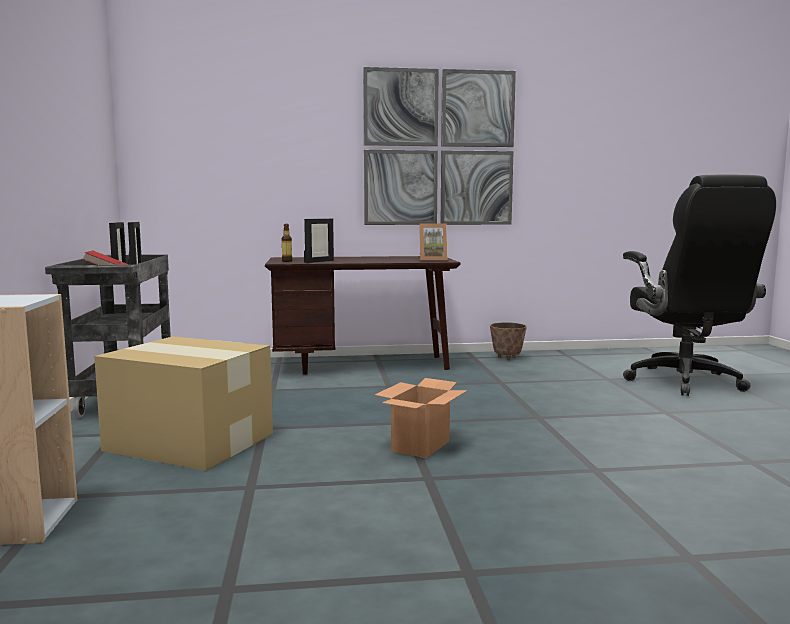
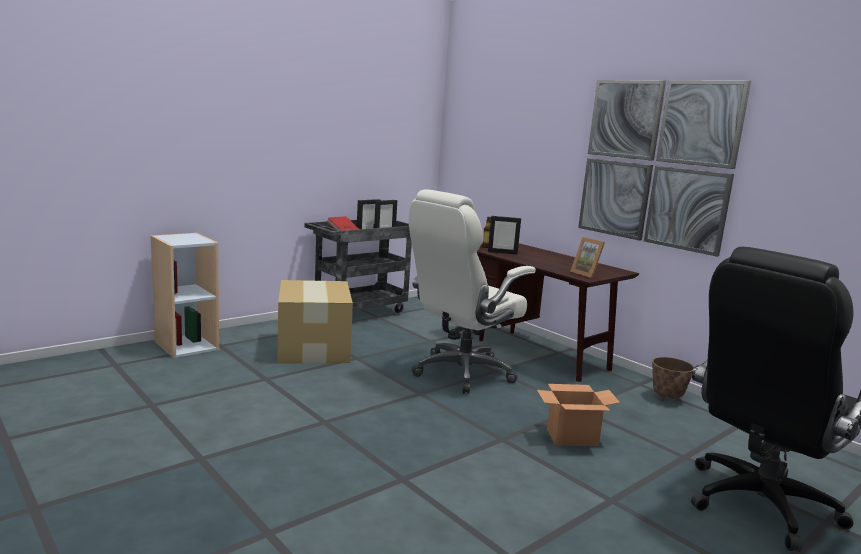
camera: 55 degrees right, 5 degrees up
(375, 398) = (461, 373): none -> white office chair
(420, 446) = (379, 408): cardboard box -> cardboard box (571, 438)

